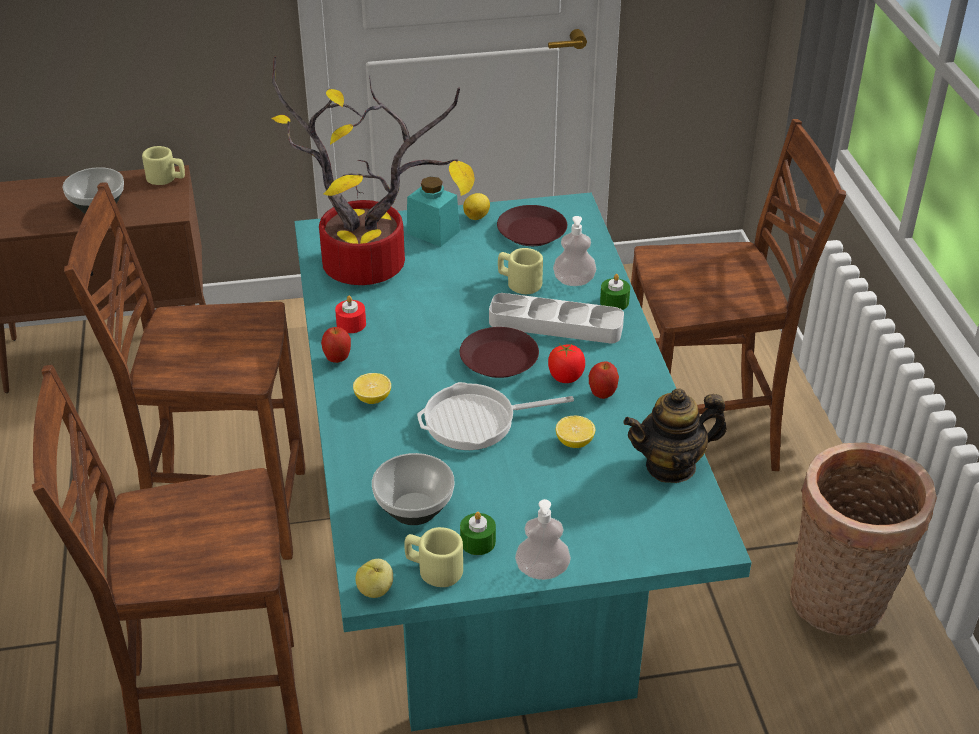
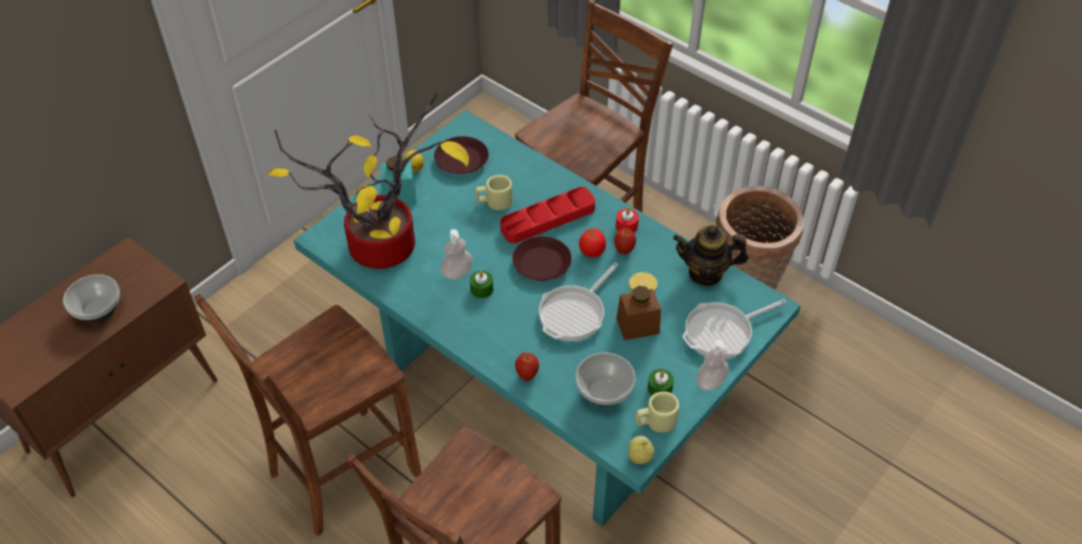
camera: 40 degrees left, 10 degrees up
(166, 178) = (125, 257): beige mug -> none
(337, 359) = (445, 324): apple -> apple (527, 375)
(351, 324) = (424, 294): red candle -> red candle (626, 226)
(373, 398) = (498, 337): lemon -> none
(529, 470) = (637, 325): none -> brown jar
(555, 324) = (548, 219): grey tray -> red tray
(574, 281) = (525, 181): soap dispenser -> soap dispenser (457, 272)
(614, 302) = (564, 183): green candle -> green candle (481, 289)
(618, 532) = (722, 332): none -> frying pan
(671, 466) = (706, 273): teapot -> teapot turned 60 degrees clockwise

